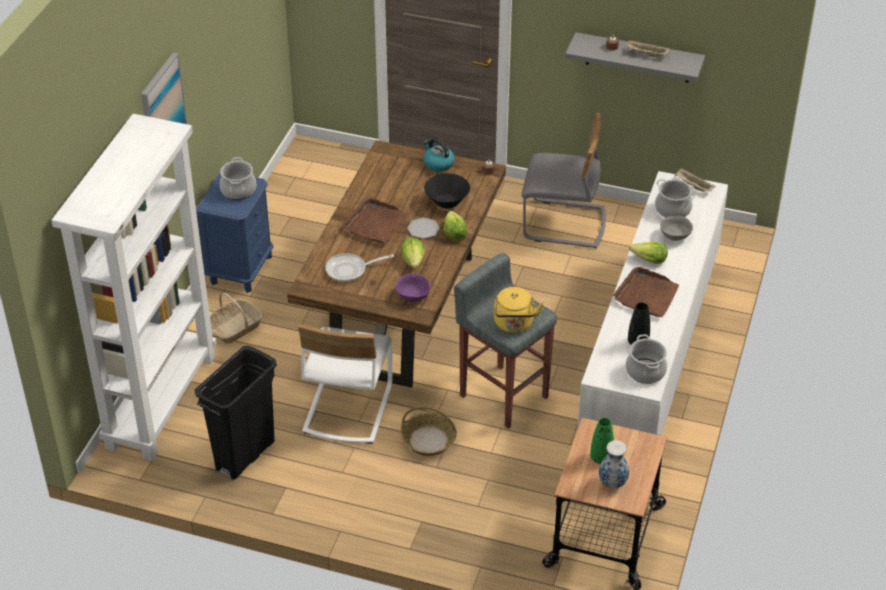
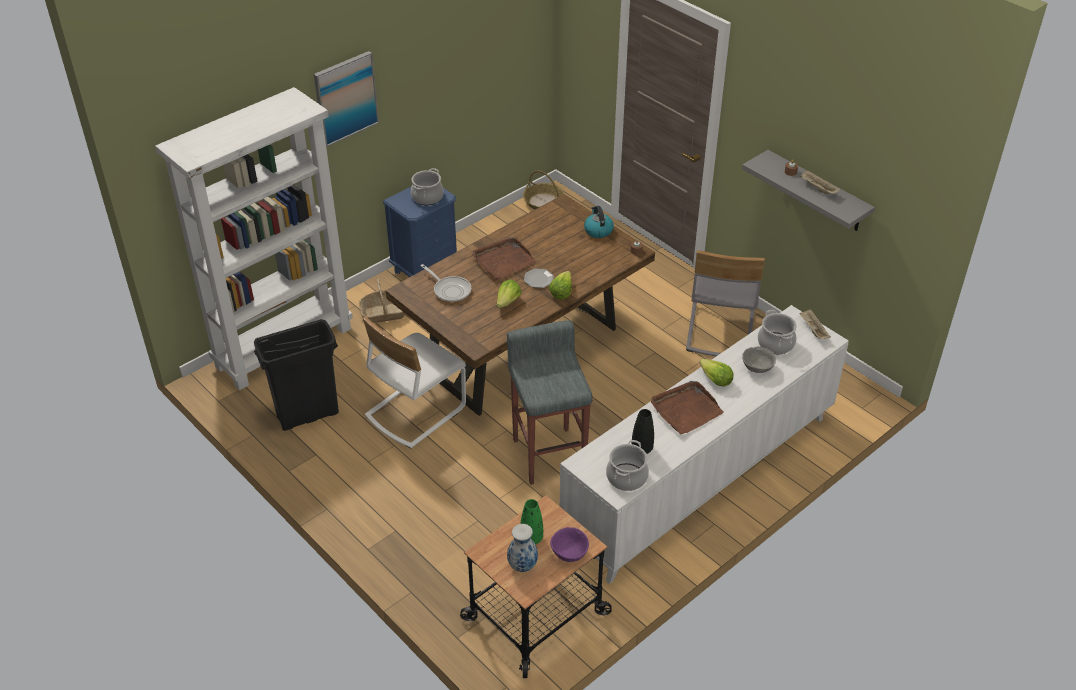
camera: 30 degrees right, 0 degrees up
(350, 270) = (450, 290): frying pan -> frying pan turned 150 degrees counterclockwise
(413, 296) = (481, 331): purple bowl -> purple bowl (569, 553)
(429, 440) = (457, 465): basket -> basket (544, 202)
(447, 202) = (578, 264): black bowl -> none
(514, 324) = (547, 388): yellow kettle -> none
(564, 224) = (719, 331): grey chair -> grey chair turned 60 degrees clockwise

